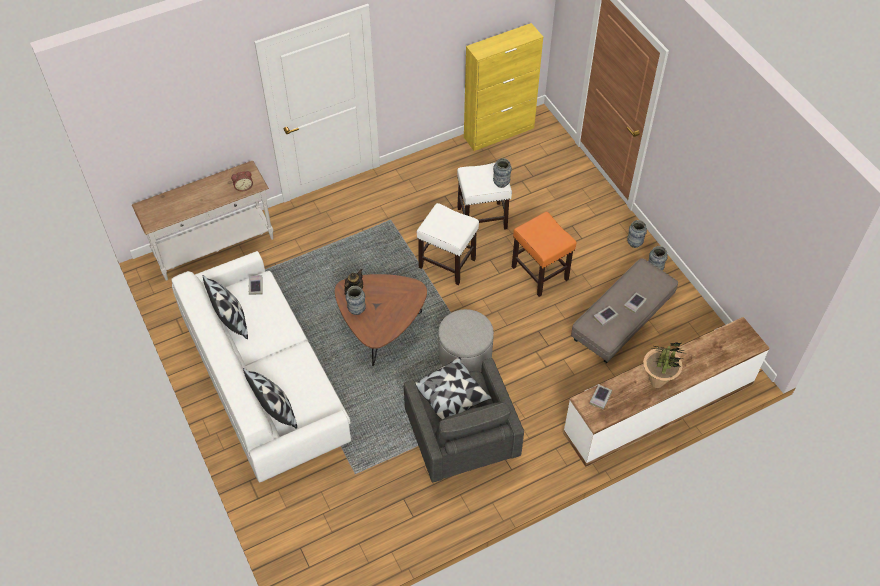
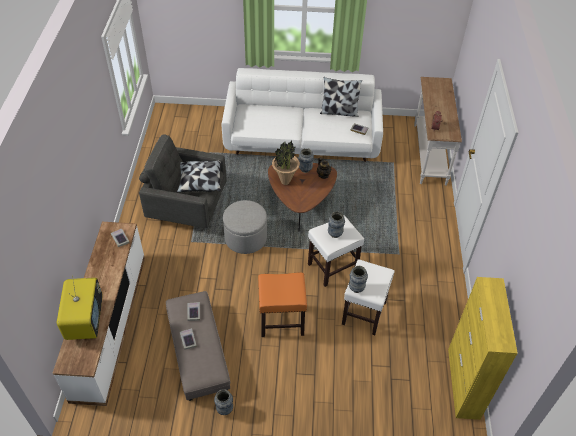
camera: 120 degrees right, 5 degrees down
(275, 411) = (259, 108): pillow -> none
(634, 243) = (262, 412): vase -> vase (335, 234)
(657, 383) = (99, 277): potted plant -> potted plant (285, 182)
(706, 360) = (85, 320): none -> television

